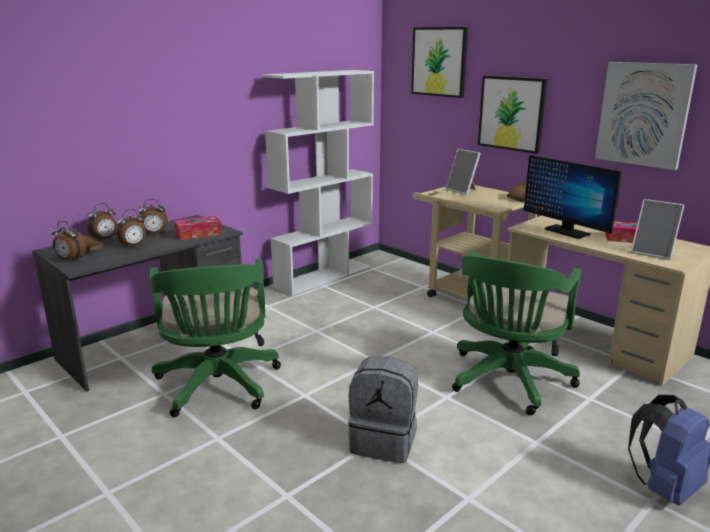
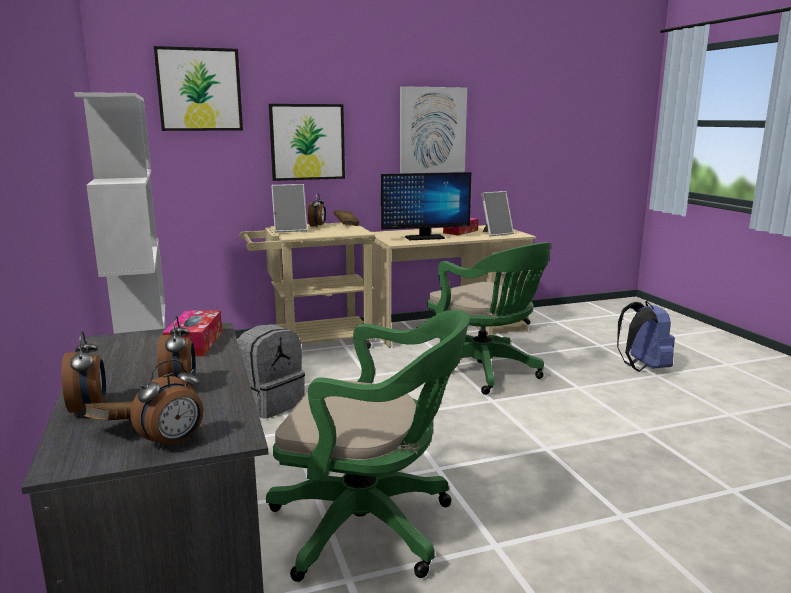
camera: 65 degrees left, 5 degrees down
(154, 234) = (137, 369): alarm clock -> alarm clock (317, 226)
(384, 441) = (550, 445): grey backpack -> grey backpack (270, 403)

